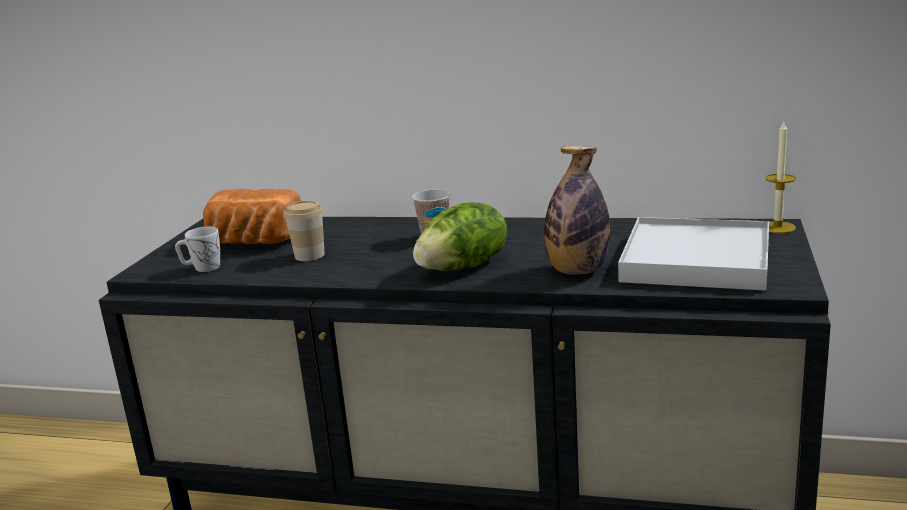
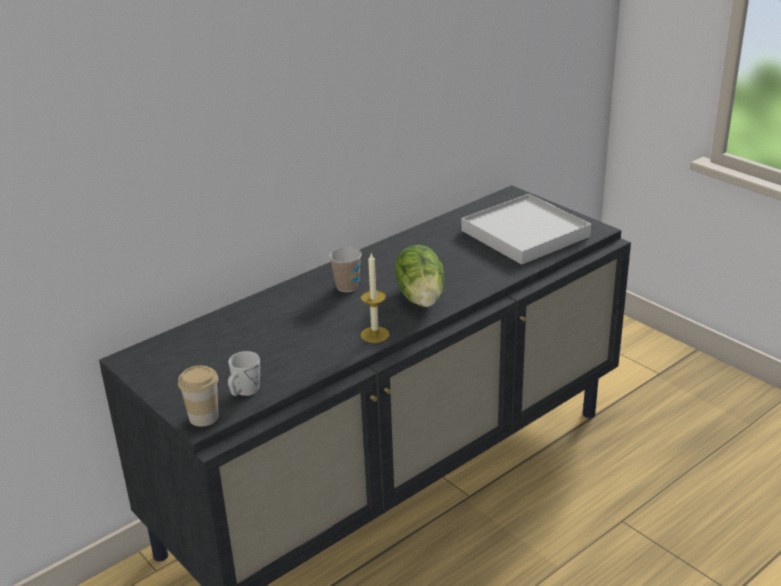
camera: 55 degrees left, 10 degrees up
(253, 242) = (222, 356): bread -> none
(309, 255) = (299, 341): cup -> cup (203, 417)
(577, 271) = (486, 268): bottle -> none
(777, 227) = (515, 195): candle -> candle (375, 334)

